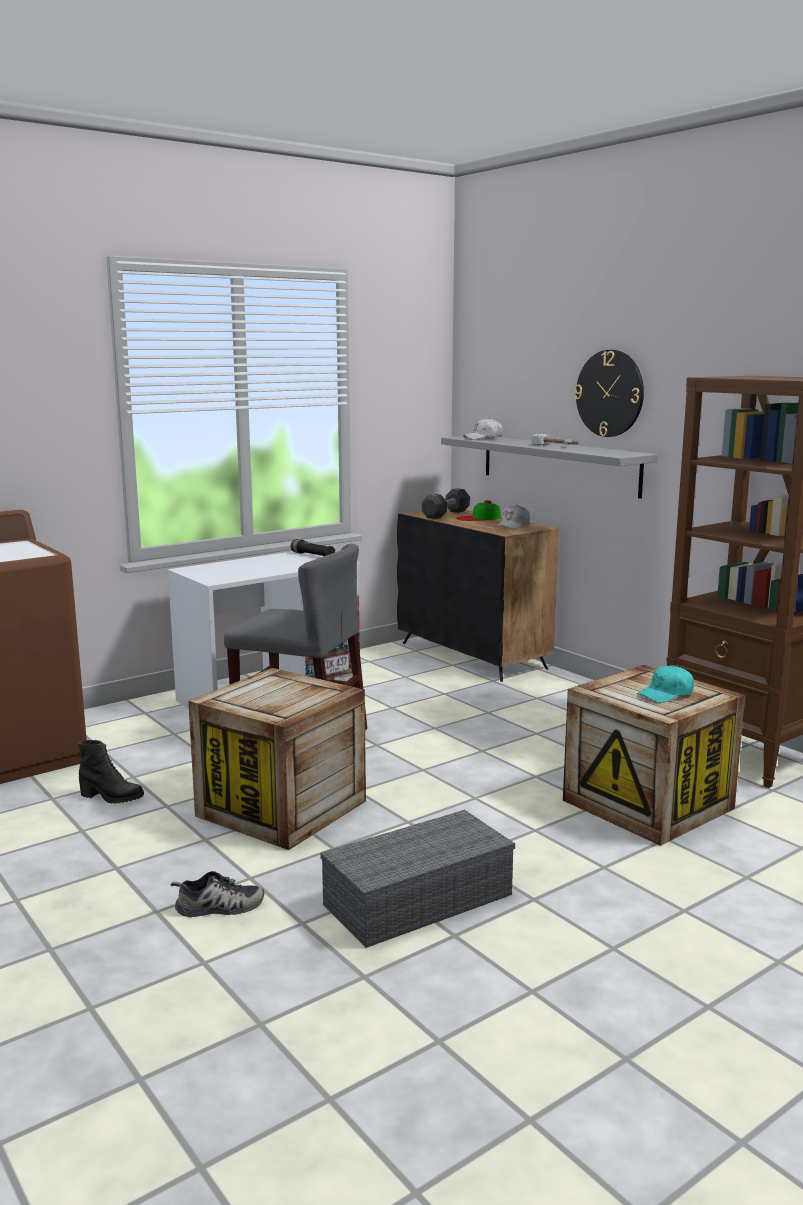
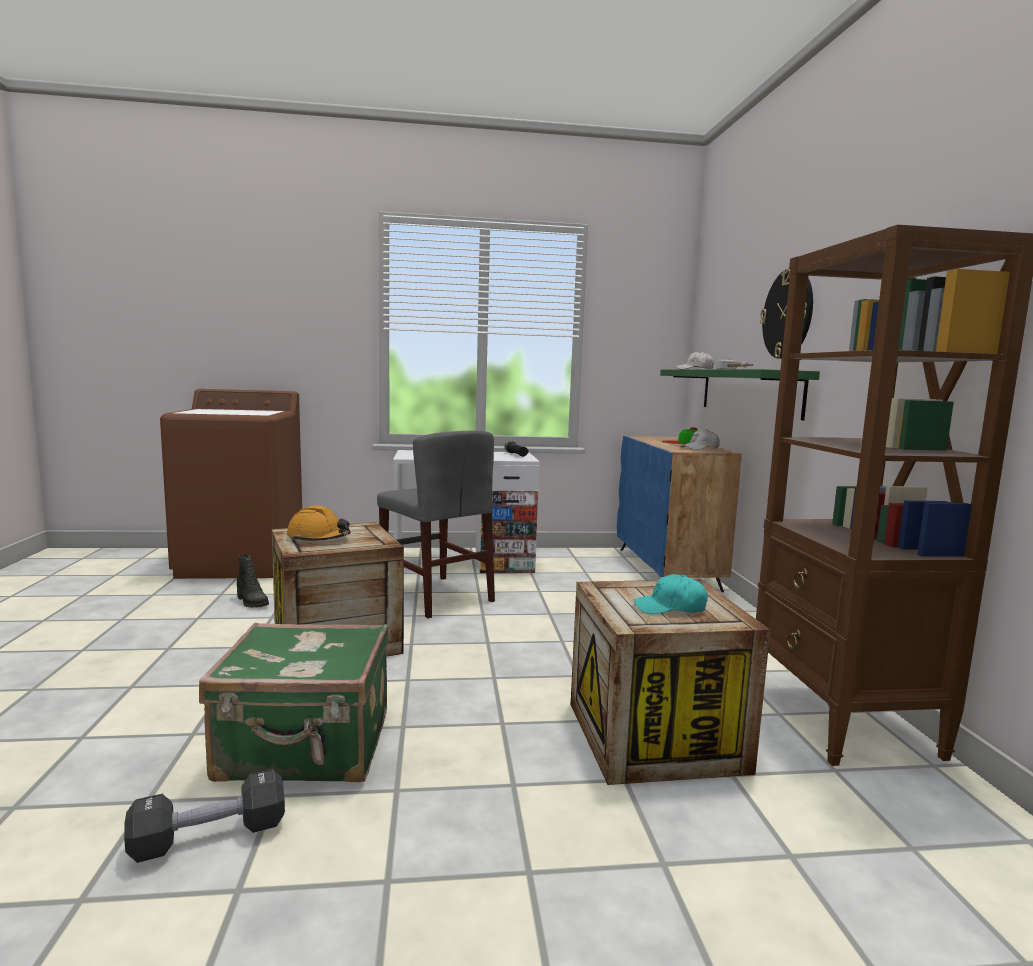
camera: 30 degrees right, 5 degrees down
(219, 907) = (167, 699): shoe -> none
(266, 699) = (318, 538): none -> orange hard hat
(419, 898) = (306, 748): grey storage box -> green suitcase
(446, 514) = (661, 439): black dumbbell -> black dumbbell (209, 837)
(473, 655) = (667, 569): black cabinet -> blue cabinet
(558, 464) = (748, 391): grey shelf -> green shelf

